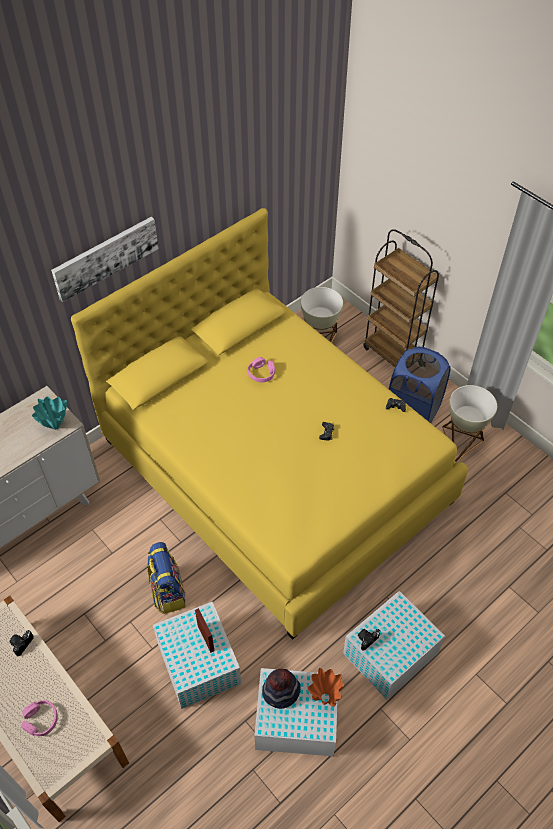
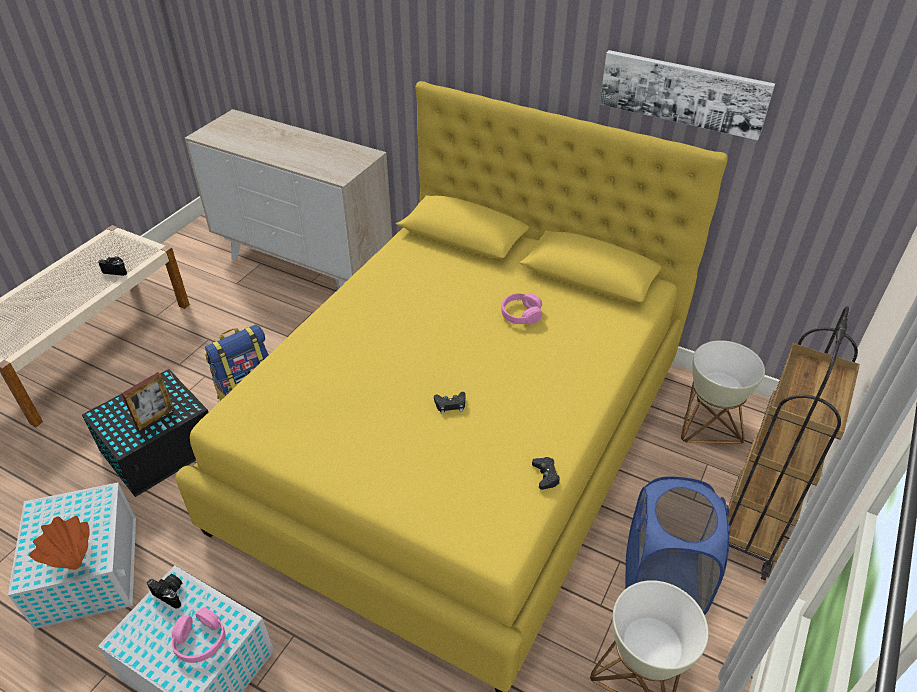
camera: 70 degrees right, 10 degrees down
(41, 720) = (30, 308): pink headphones -> pink headphones (200, 640)
(55, 427) = (332, 171): turquoise vase -> none
(105, 257) = (486, 42): picture -> picture (683, 93)
(198, 661) = (161, 448): white storage box -> black storage box
(281, 692) = (83, 512): hat -> none

